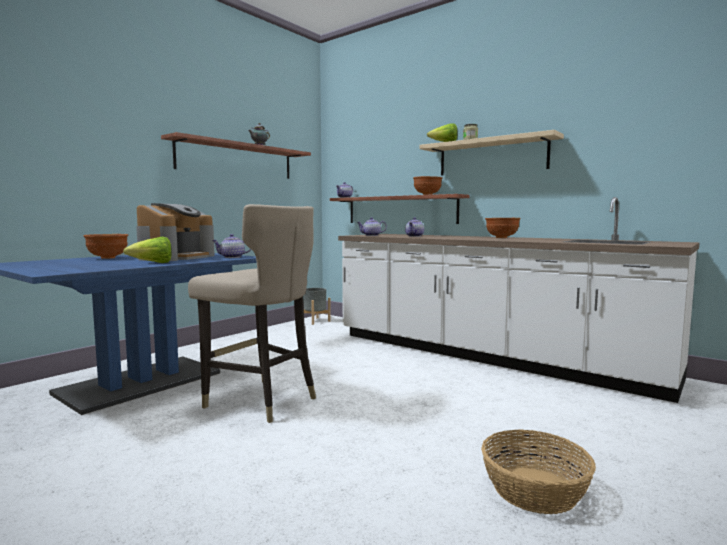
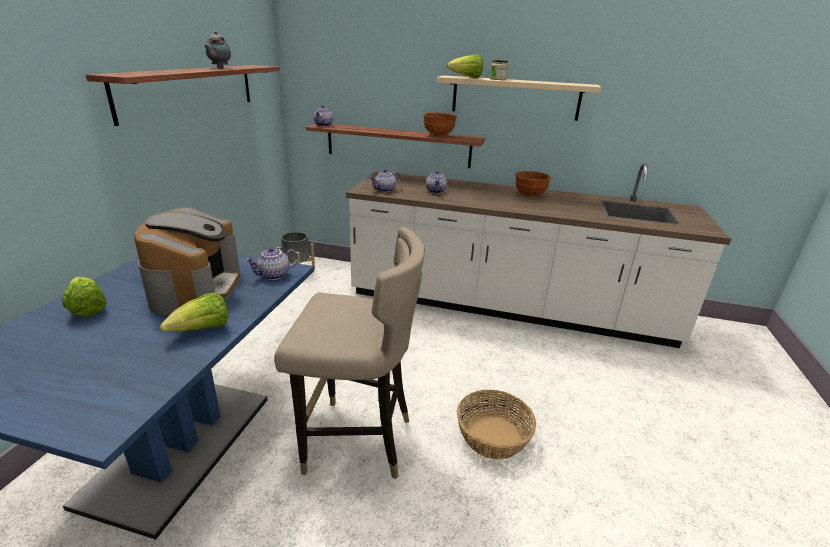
camera: 25 degrees left, 20 degrees up
(107, 258) = (87, 309): brown bowl -> lettuce
(535, 490) = (671, 500): basket -> basket (493, 436)

